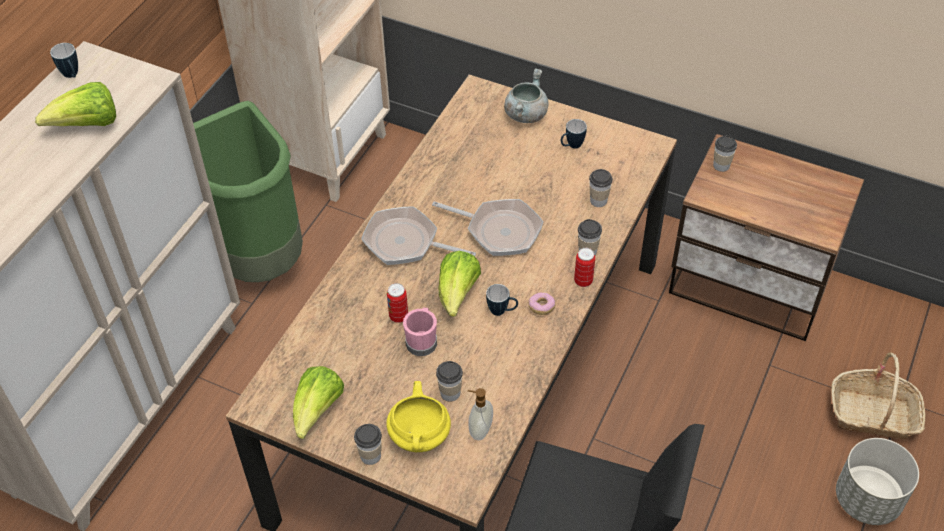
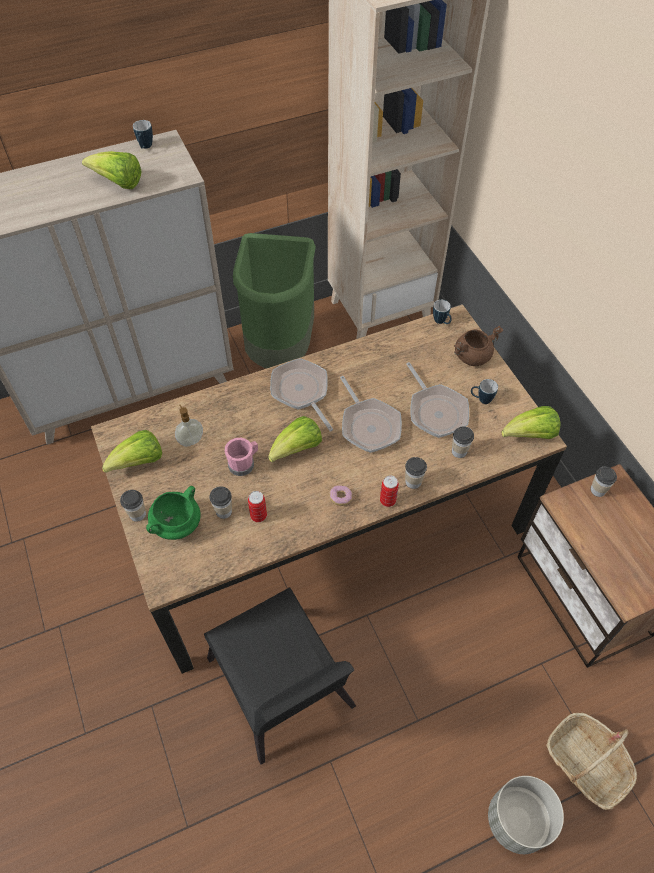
camera: 40 degrees right, 5 degrees up
(398, 316) = (246, 437): can -> can (258, 516)
(420, 437) = (177, 525): yellow cooking pot -> green cooking pot
(479, 430) = (215, 550): soap dispenser -> soap dispenser (191, 440)
(502, 311) = (312, 481): mug -> mug (441, 322)
(525, 114) = (472, 356): grey cooking pot -> brown cooking pot
(544, 180) = (436, 411): none -> frying pan
(640, 149) = (530, 435): none -> lettuce

